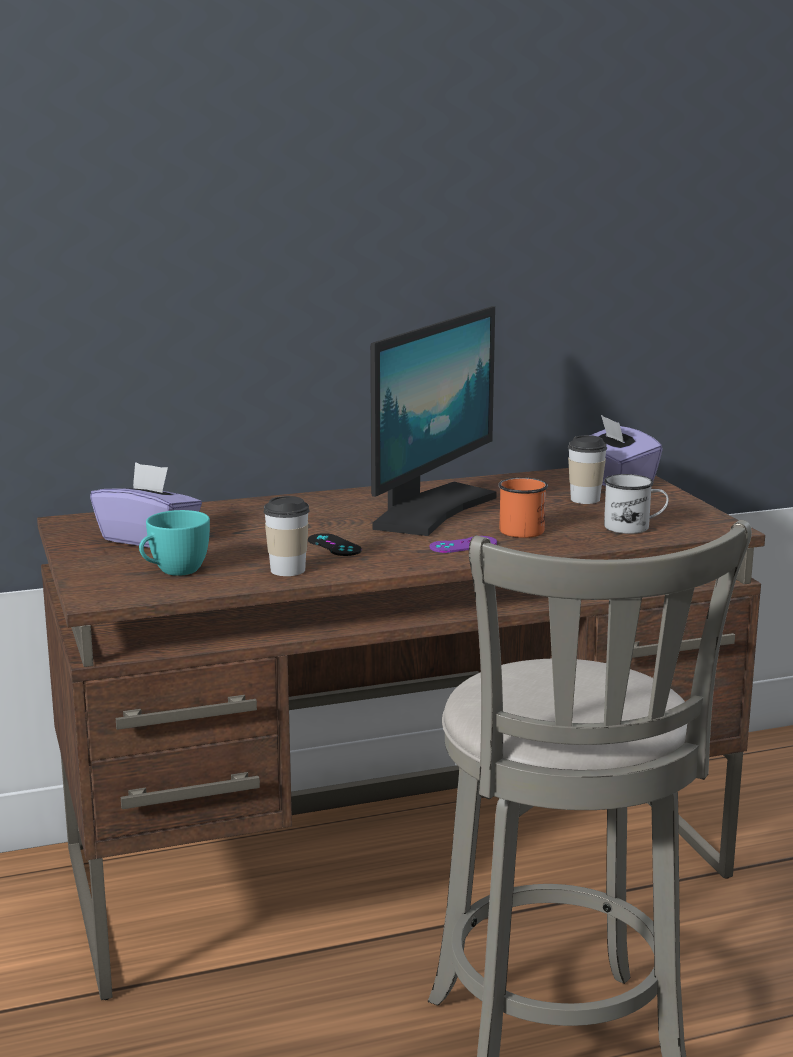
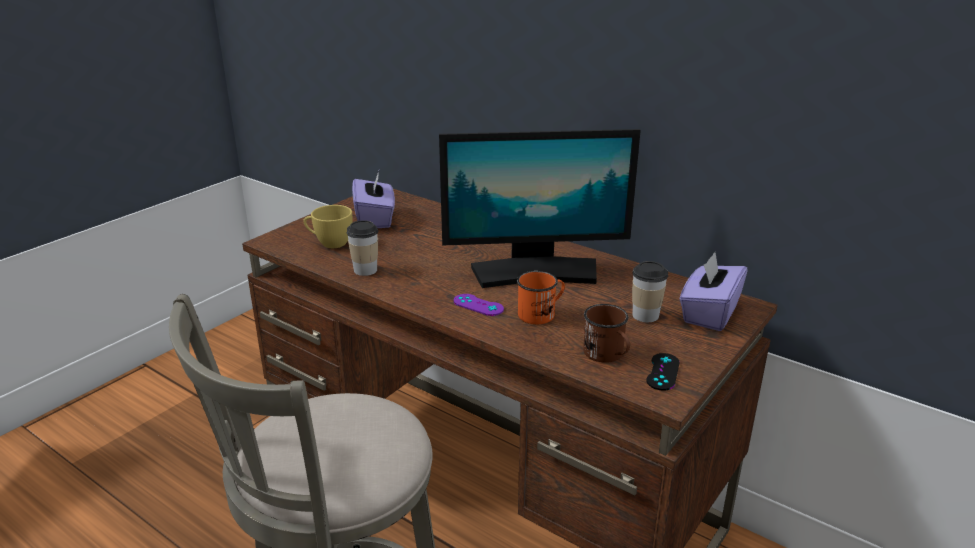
camera: 55 degrees right, 10 degrees up
(173, 571) = (329, 243): turquoise cup -> yellow cup
(334, 545) = (426, 267): black game controller -> black game controller (663, 372)
(634, 527) = (607, 355): white mug -> brown mug

